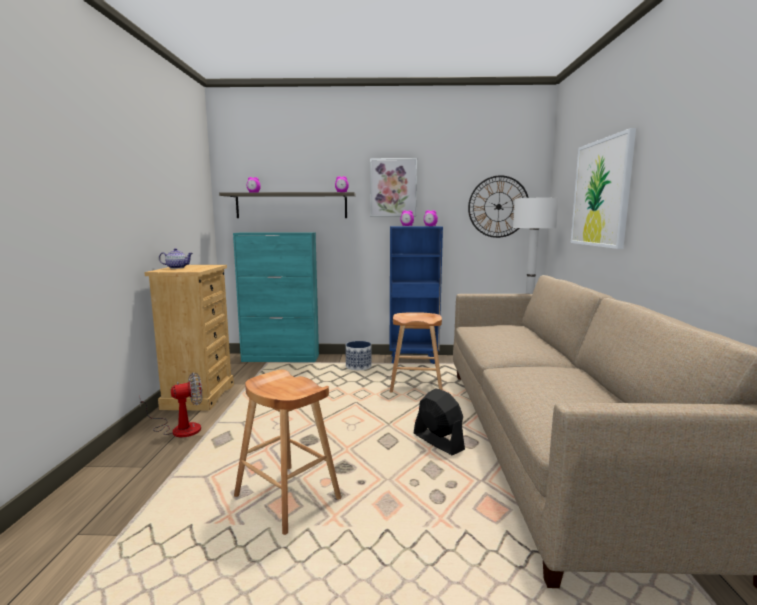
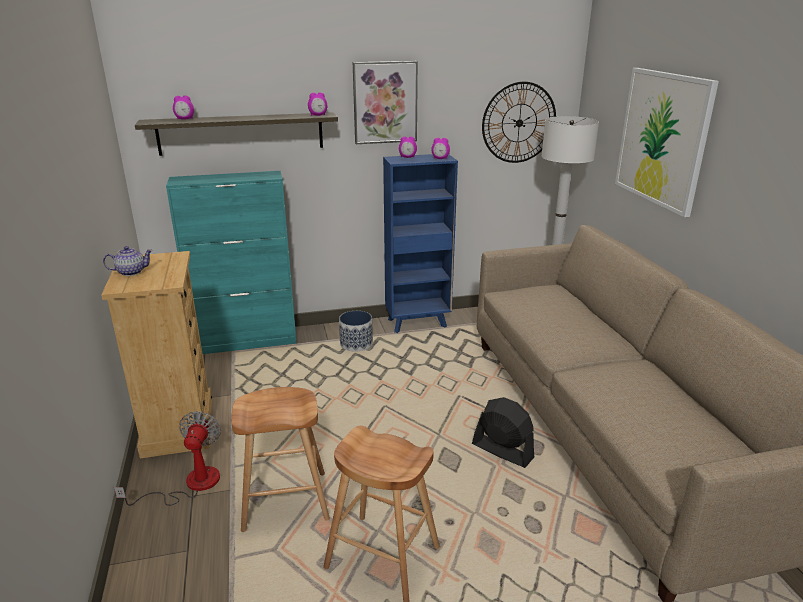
camera: 15 degrees left, 15 degrees up
(179, 428) = (190, 484): fan -> fan turned 45 degrees counterclockwise
(415, 385) = (440, 367): brown stool -> brown stool (284, 501)

